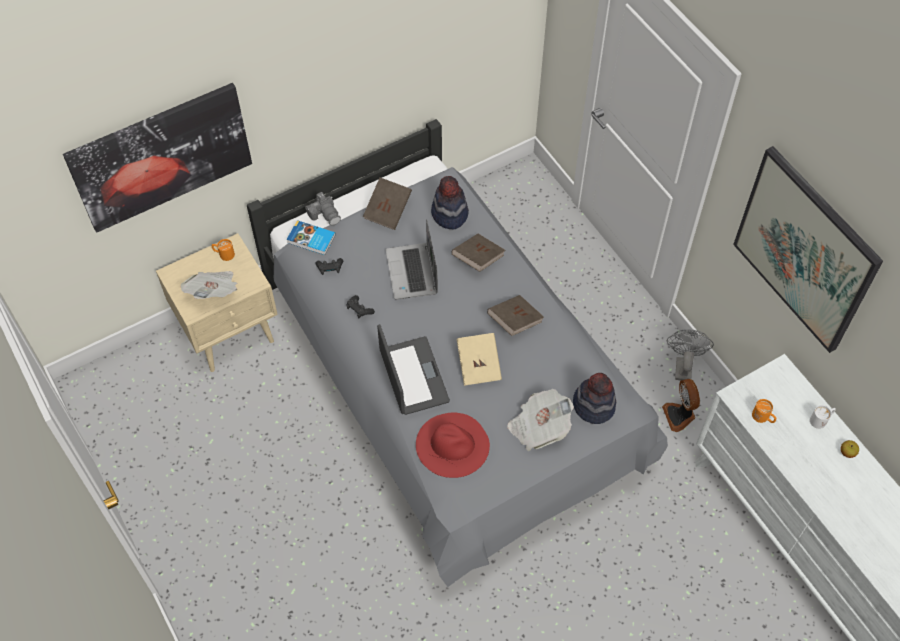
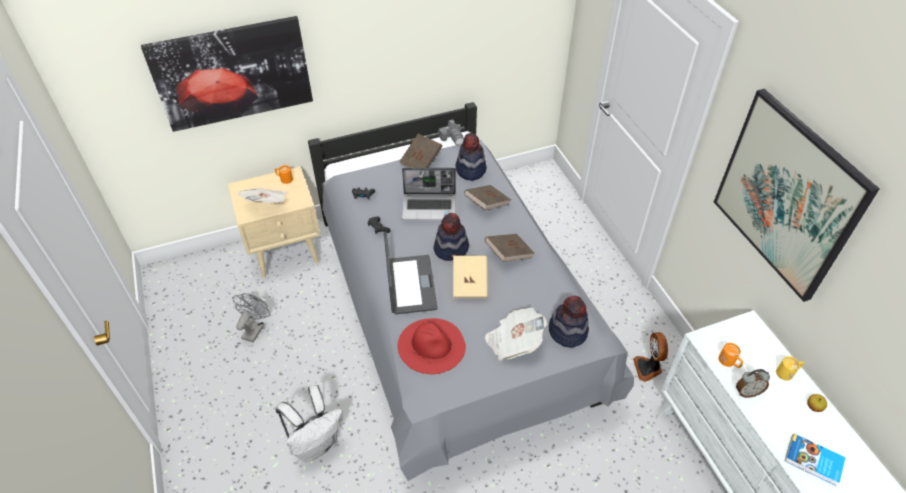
camera: 10 degrees right, 10 degrees down
(311, 240) = (354, 174): book -> book (813, 461)
(325, 214) = (370, 158): camera -> camera (452, 138)
(332, 561) = (316, 444): none -> white backpack
(412, 273) = (430, 207): laptop -> laptop turned 90 degrees counterclockwise
(449, 324) = (451, 249): none -> hat
(683, 365) = (655, 328): grey fan -> grey fan (255, 328)
(782, 447) = (747, 392): none -> alarm clock
(821, 420) = (787, 372): white mug -> yellow mug

